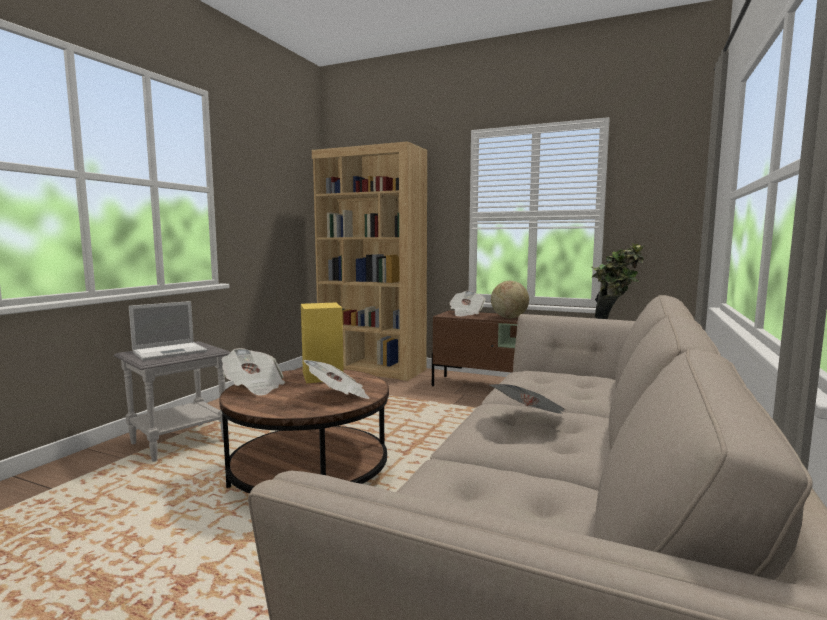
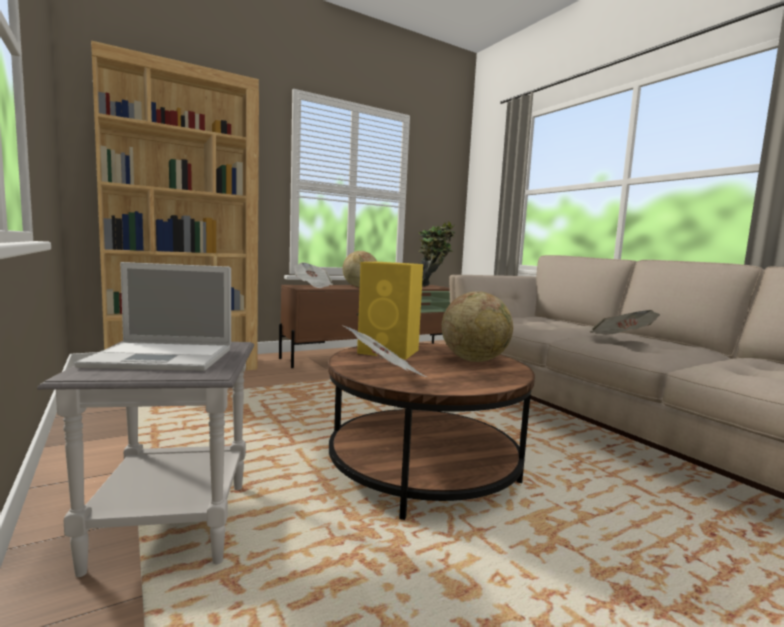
camera: 55 degrees left, 0 degrees up
(171, 351) = (164, 357): laptop -> laptop turned 90 degrees clockwise
(338, 396) = (474, 360): newspaper -> globe

